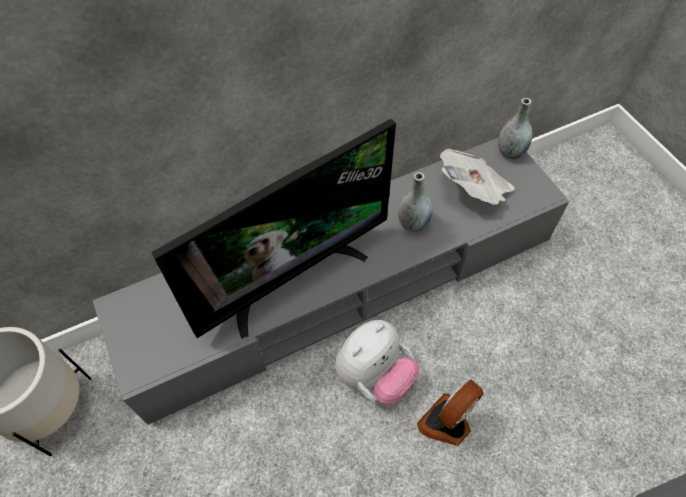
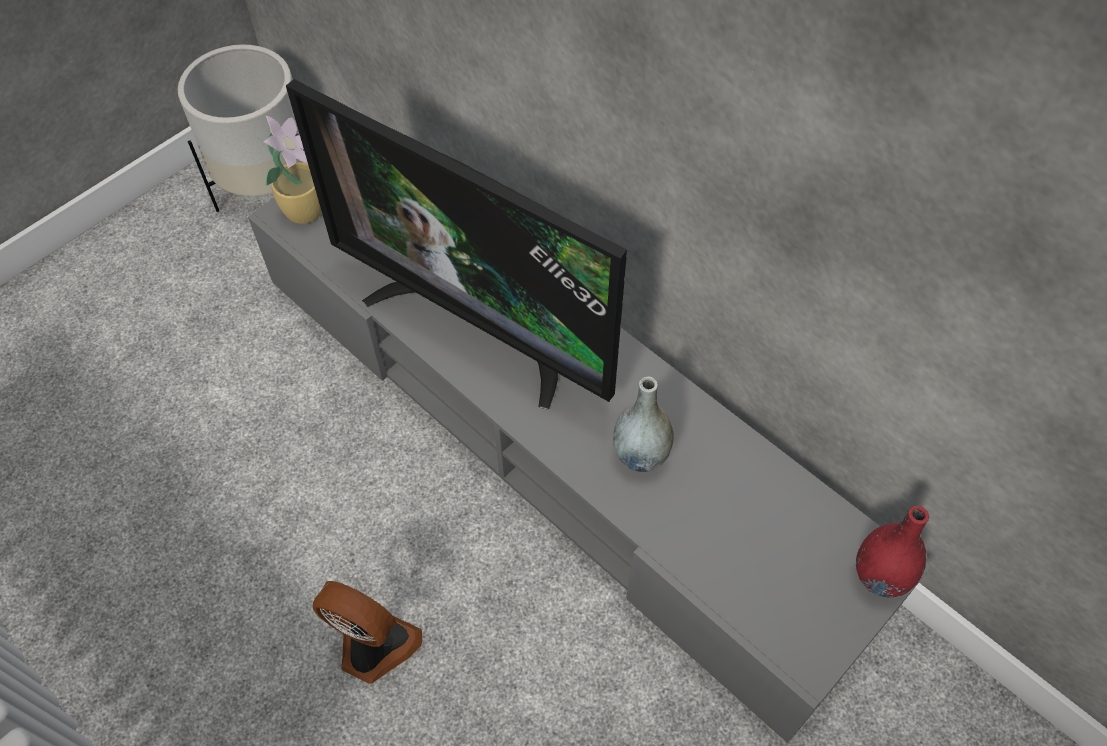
camera: 70 degrees right, 0 degrees up
(139, 357) = (305, 209): none -> potted plant
(374, 375) = (420, 522): plush toy -> none
(474, 190) = (757, 532): newspaper -> none
(510, 152) = (880, 576): grey vase -> red vase

